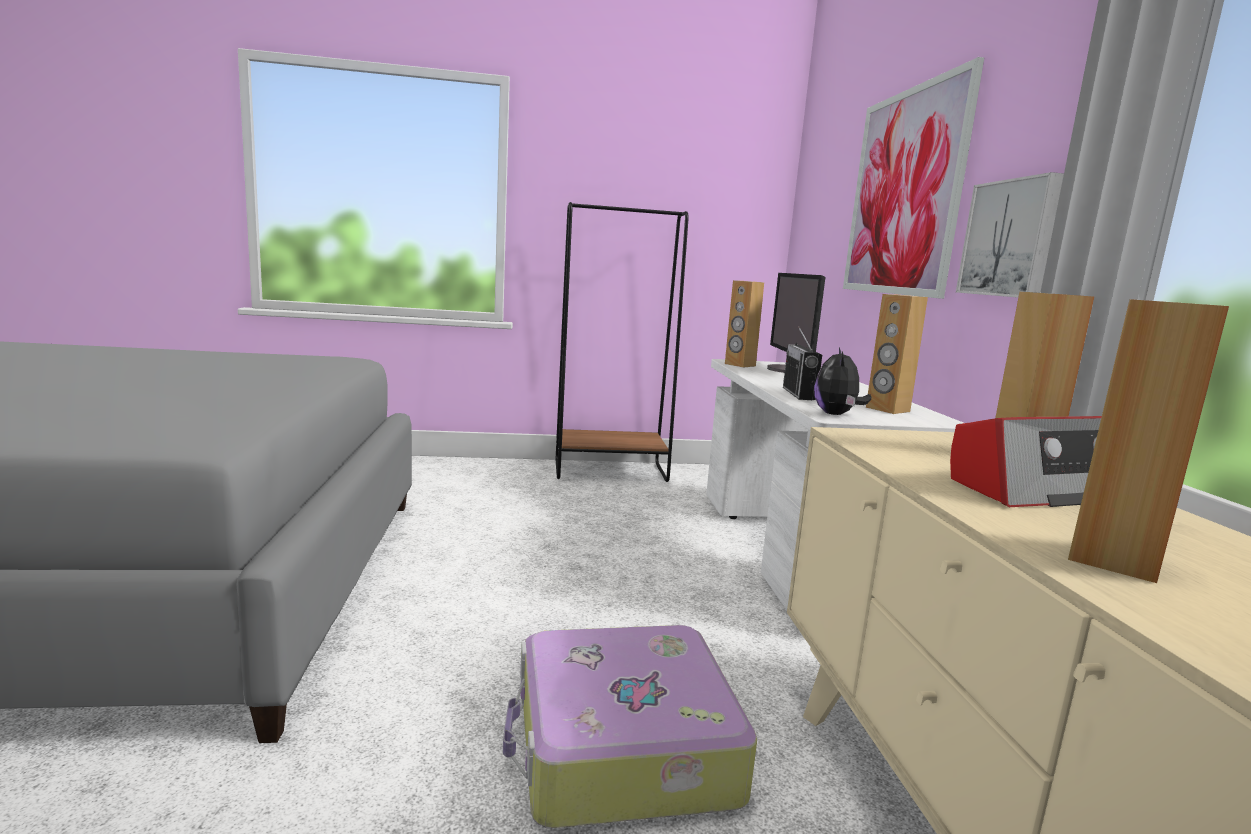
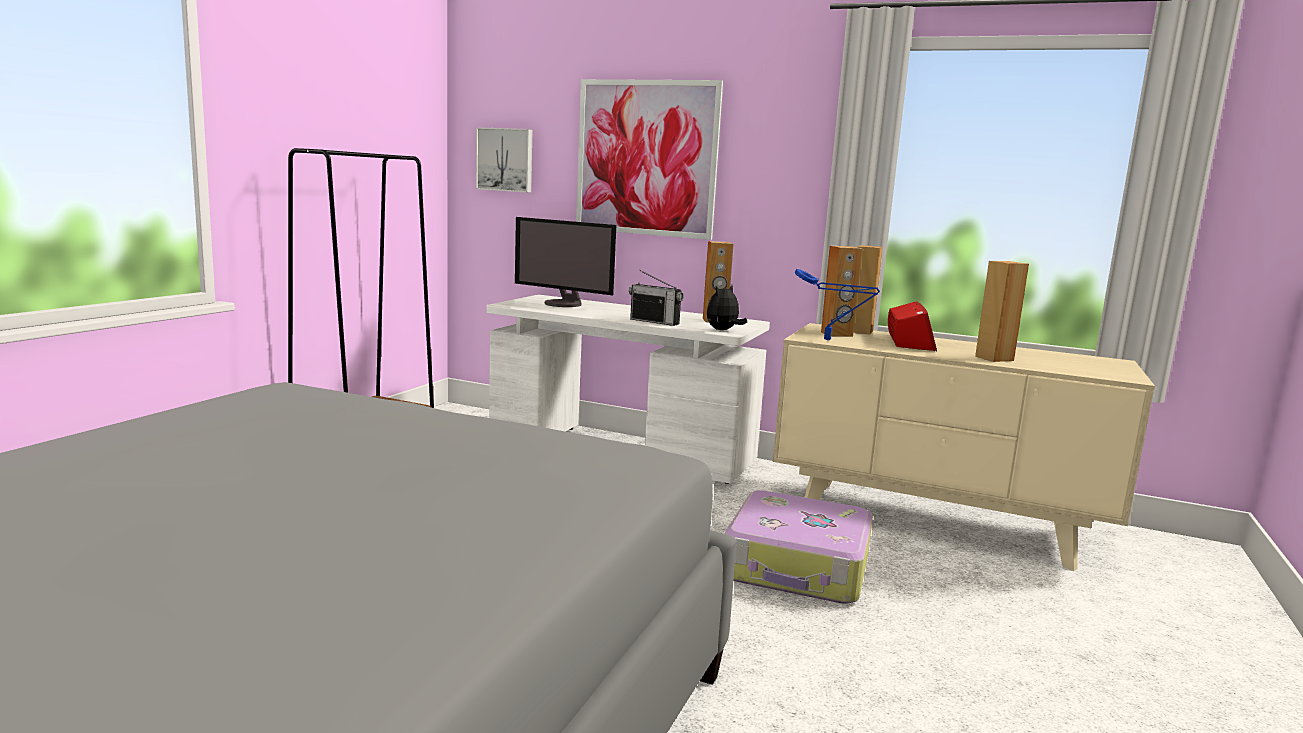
camera: 60 degrees left, 0 degrees up
(739, 365) = (527, 306): brown speaker -> brown speaker (837, 334)
(836, 415) = (723, 330): plush toy -> plush toy turned 90 degrees clockwise
(878, 445) = (830, 340): none -> blue table lamp
(1011, 239) = (771, 204): picture -> picture (505, 160)

